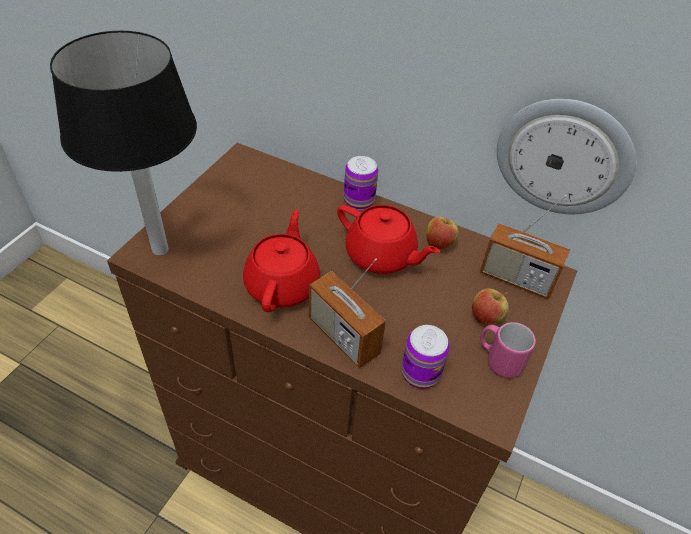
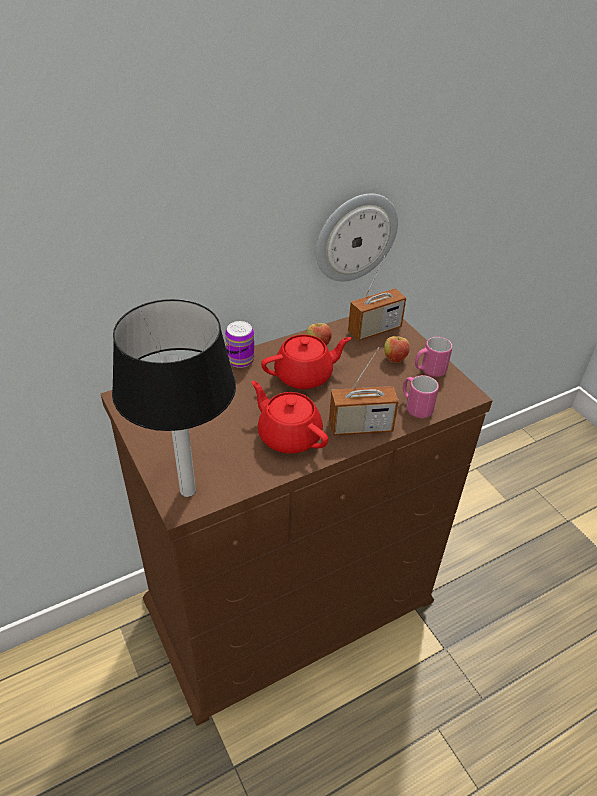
camera: 55 degrees left, 5 degrees down
(420, 373) = (415, 407): can -> pink mug

